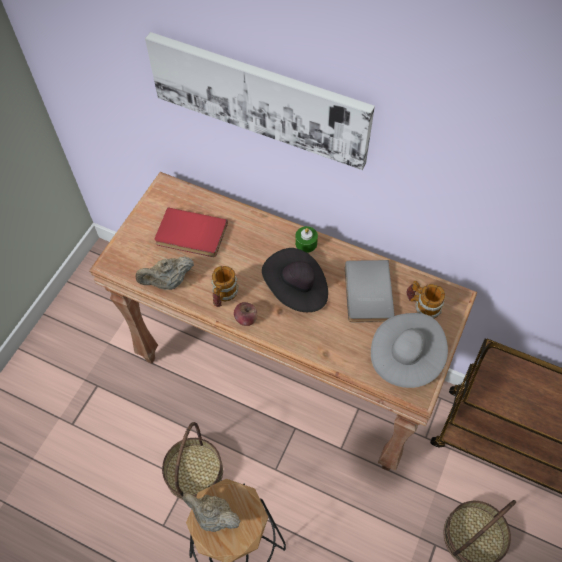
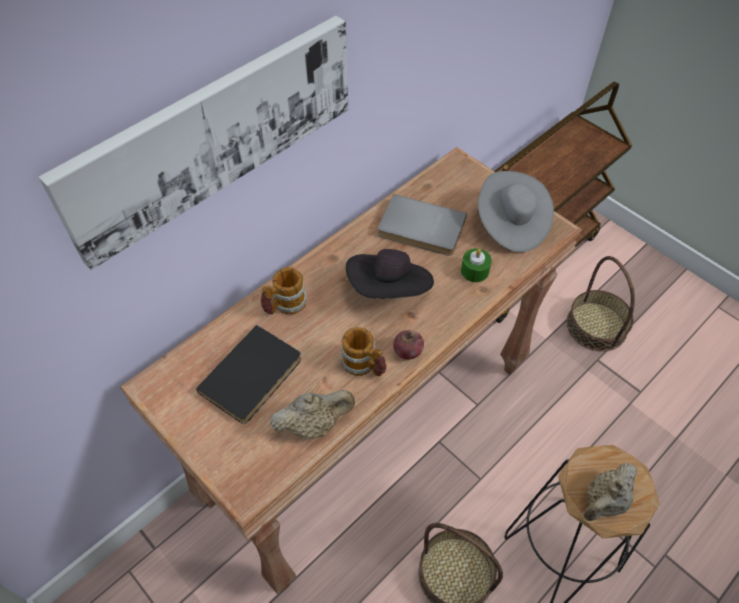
camera: 70 degrees left, 5 degrees down
(168, 282) = (314, 424): beige teapot -> beige teapot turned 105 degrees counterclockwise
(190, 236) = (254, 377): red book -> black book
(306, 243) = (330, 260): green candle -> green candle (474, 271)
(422, 306) = (456, 191): mug -> mug (284, 305)

